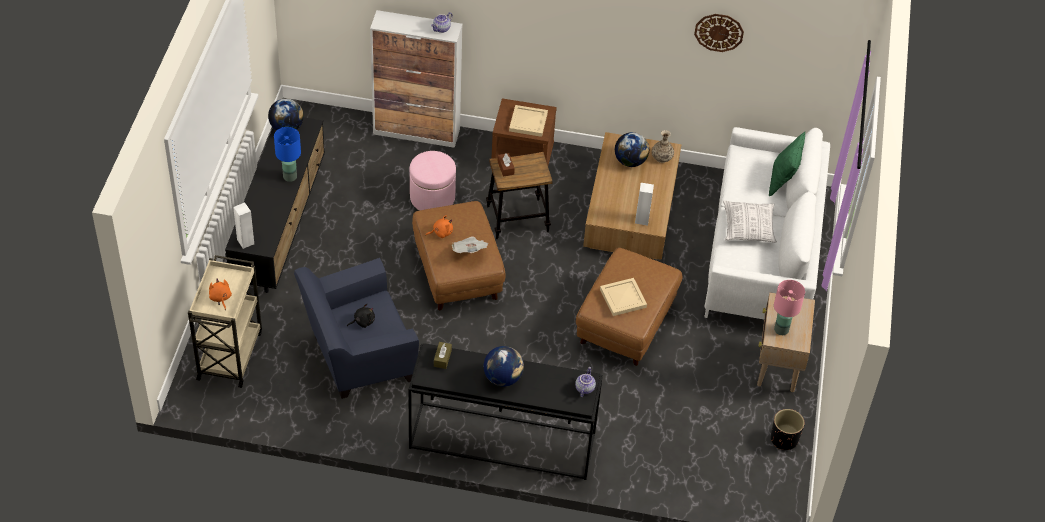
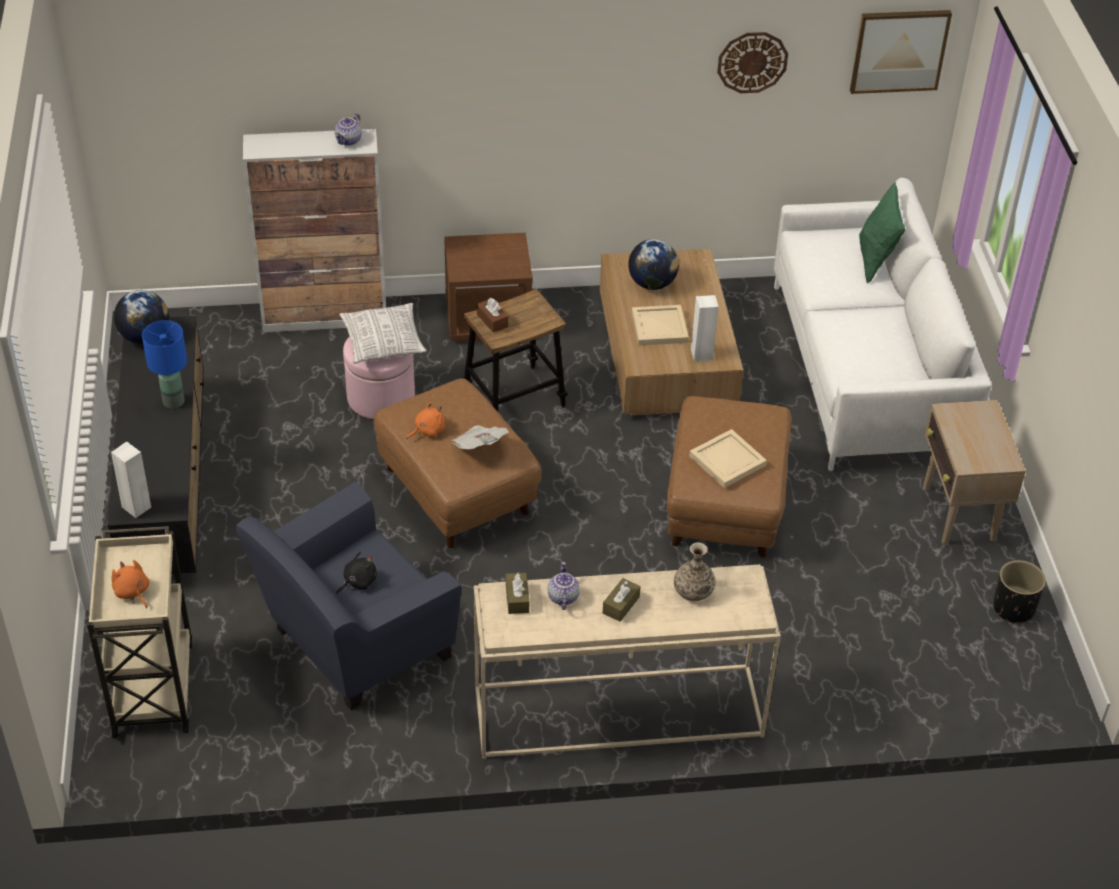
camera: 15 degrees left, 5 degrees down
(501, 442) = (616, 714): black console table -> beige console table
(503, 378) = (621, 605): globe -> brown tissue box
(527, 122) = (493, 260): beige tray -> beige tray (658, 328)
(584, 388) = (747, 590): teapot -> teapot (562, 597)
(662, 157) = (692, 269): vase -> vase (693, 591)
(748, 228) = (859, 329): pillow -> pillow (383, 343)
(781, 330) = (971, 449): pink table lamp -> none
(822, 45) = (899, 50): none -> picture

